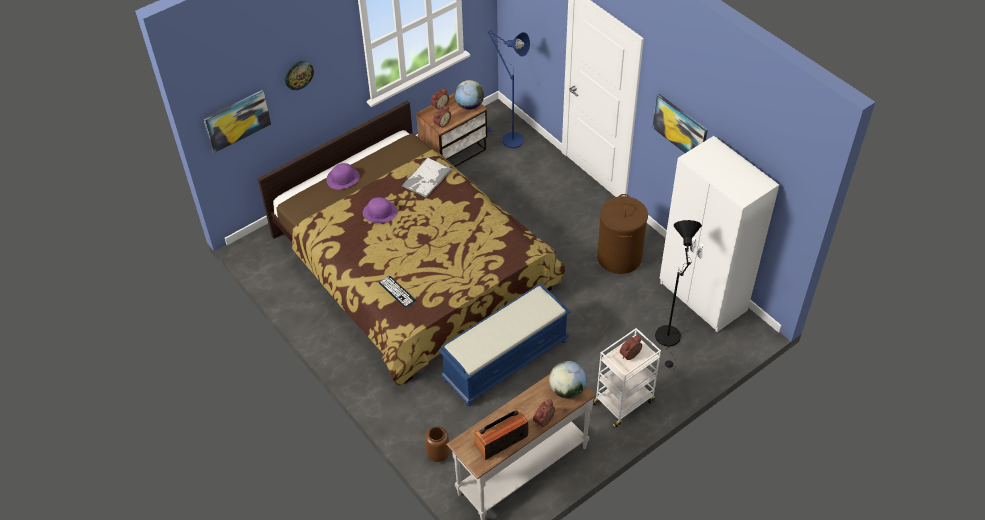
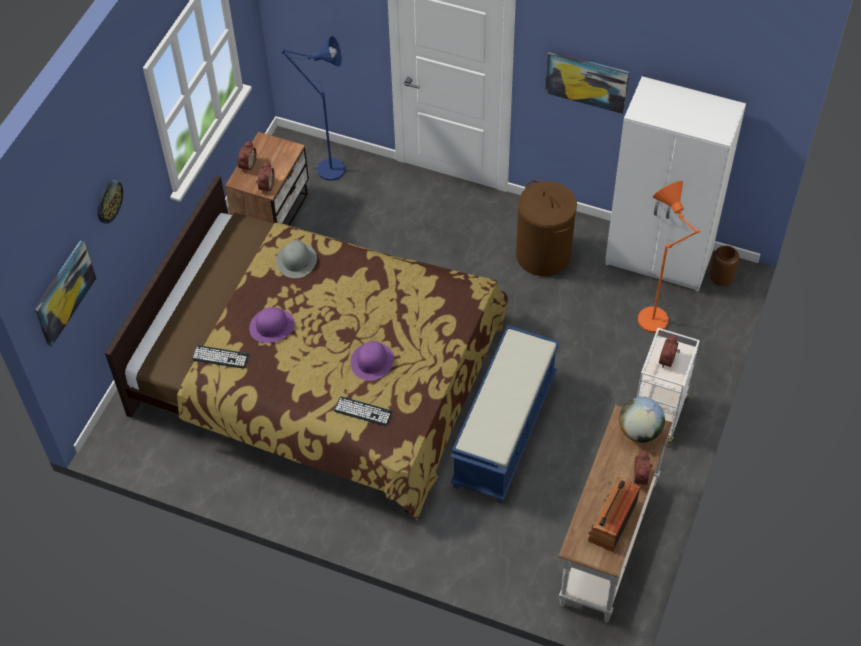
camera: 30 degrees left, 5 degrees up
(333, 216) = (220, 357): none -> keyboard
(343, 178) = (194, 305): purple hat -> purple hat (372, 361)
(426, 178) = (296, 260): tray -> grey hat
(437, 454) = (507, 573): brown vase -> brown vase (720, 279)
(469, 106) = (282, 150): globe -> none
(669, 340) = (657, 324): black floor lamp -> orange floor lamp

